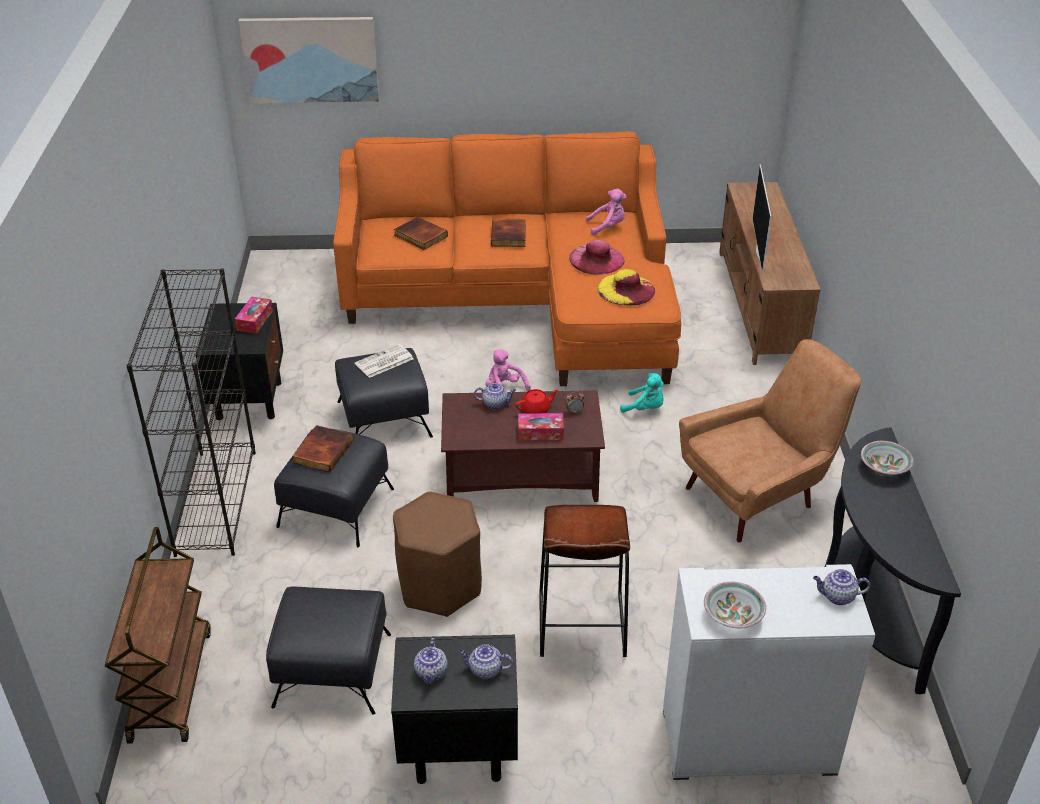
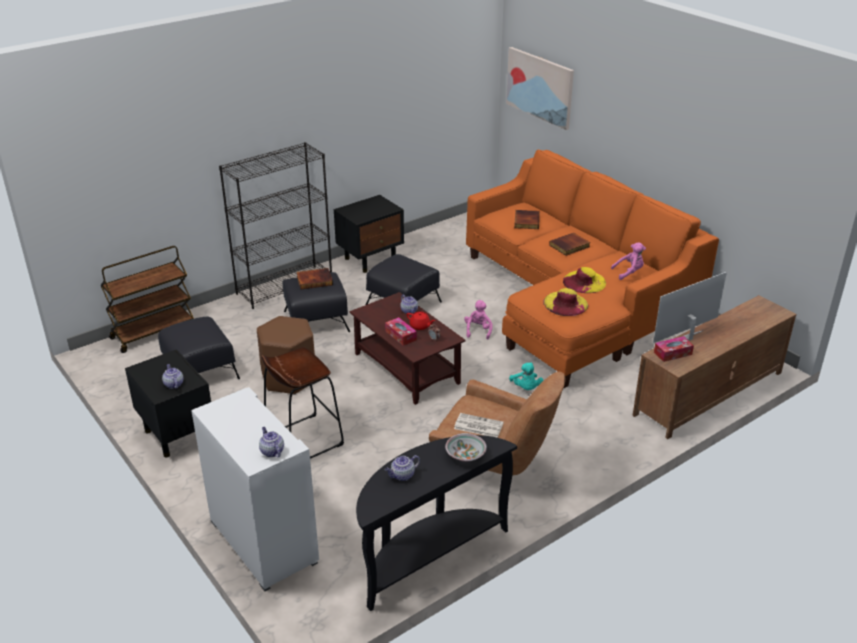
camera: 55 degrees right, 5 degrees down
(254, 320) = (380, 210): tissue box -> tissue box (672, 353)
(384, 362) = (409, 266): newspaper -> newspaper (477, 426)
(431, 673) = (159, 369): teapot -> teapot (402, 476)
(596, 259) = (584, 282): pink hat -> yellow hat
(608, 227) = (629, 272): pink plush toy -> pink plush toy turned 60 degrees counterclockwise
(733, 615) = (222, 418): bowl -> none

